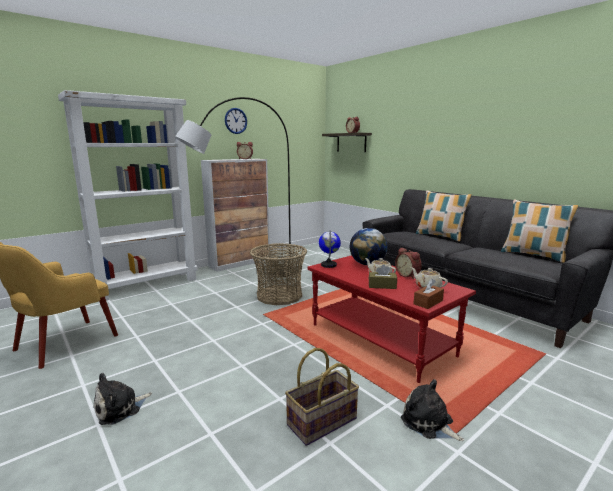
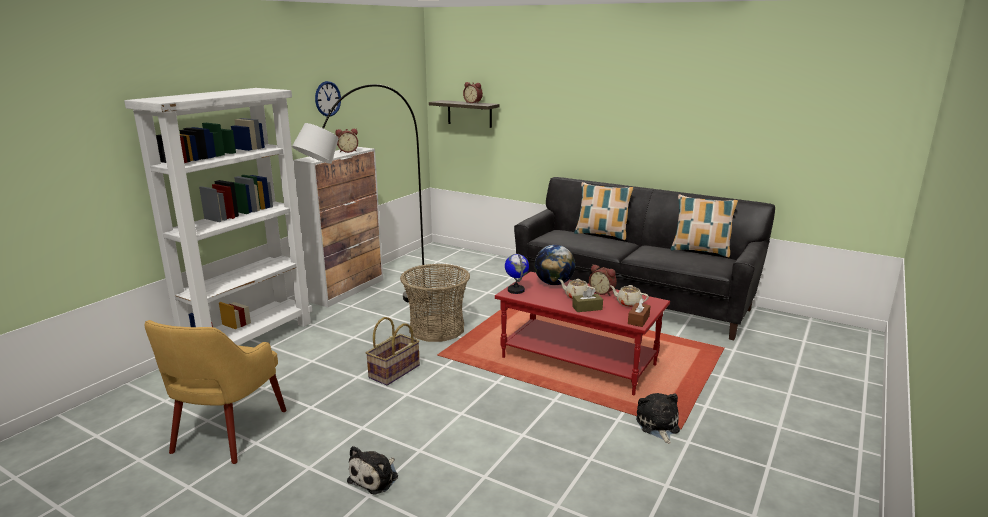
camera: 20 degrees left, 5 degrees up
(322, 422) = (573, 445): basket -> basket (395, 372)
(429, 423) = (658, 426): plush toy -> plush toy turned 60 degrees clockwise

